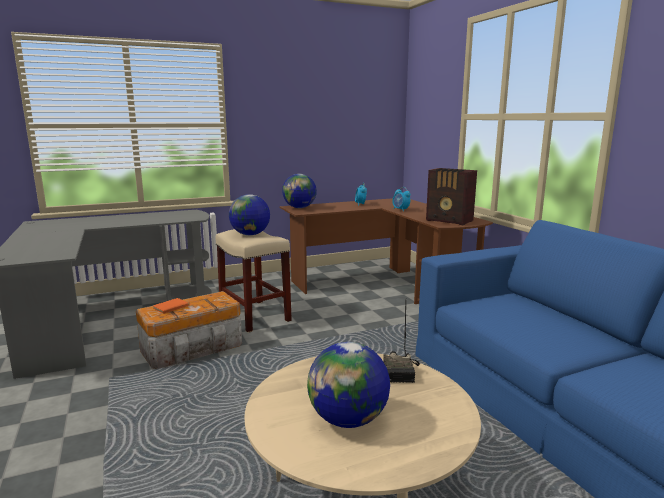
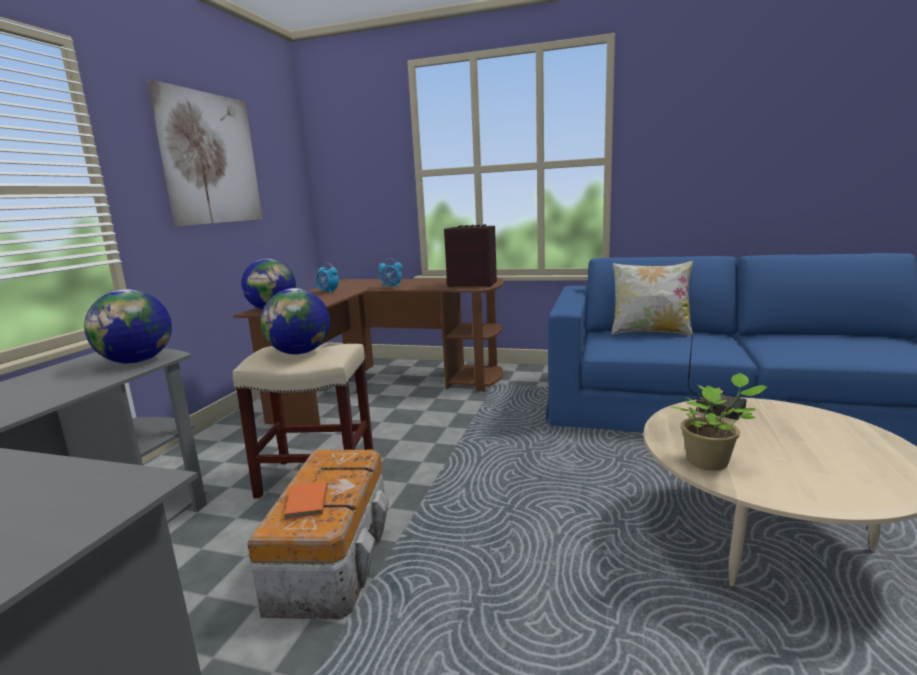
camera: 50 degrees left, 0 degrees up
(292, 383) = (710, 462): none -> potted plant
(307, 104) = (211, 159): none -> picture
(348, 420) = (811, 456): globe -> globe (137, 361)
(450, 221) = (471, 284): radio -> radio turned 150 degrees counterclockwise
(545, 310) = (650, 332): none -> pillow

